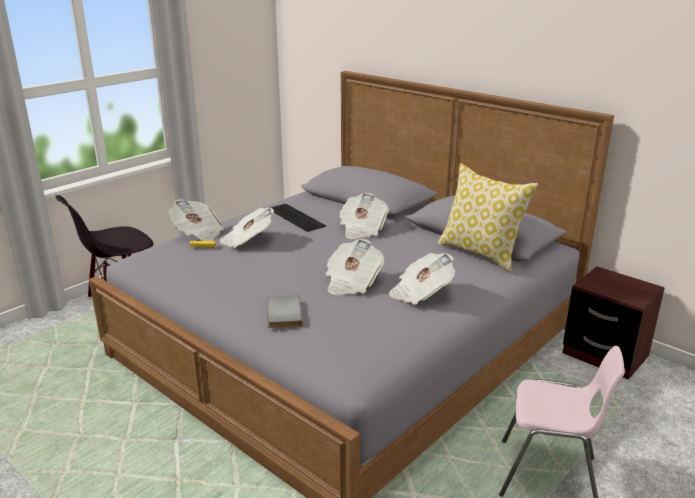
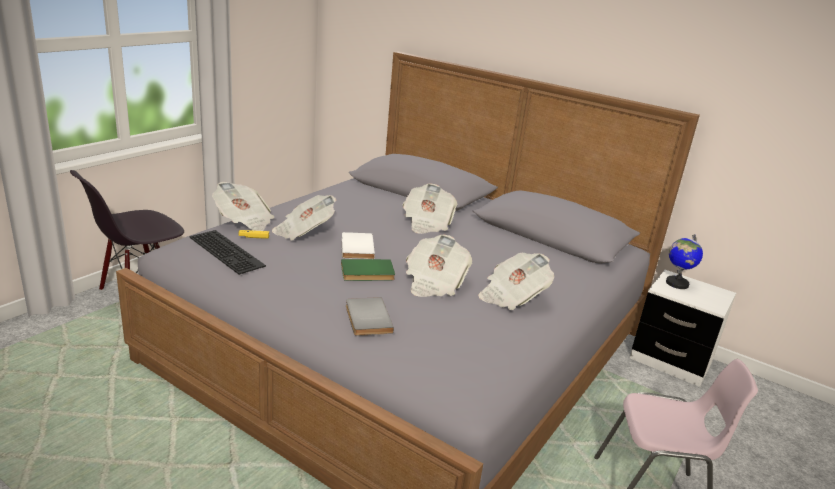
camera: 10 degrees left, 0 degrees up
(289, 253) = (355, 247): none -> white book
(294, 275) = (367, 273): none -> green book
(297, 217) = (353, 207): keyboard -> keyboard (228, 251)
(481, 253) = (559, 253): pillow -> none
(603, 279) = (676, 283): none -> globe
(605, 355) = (670, 360): brown nightstand -> white nightstand

